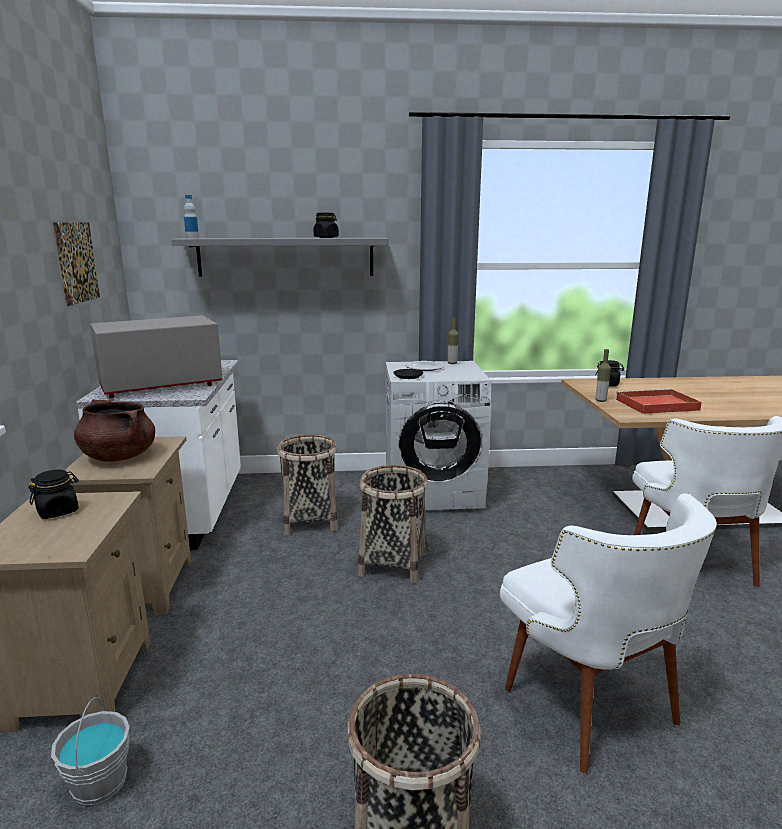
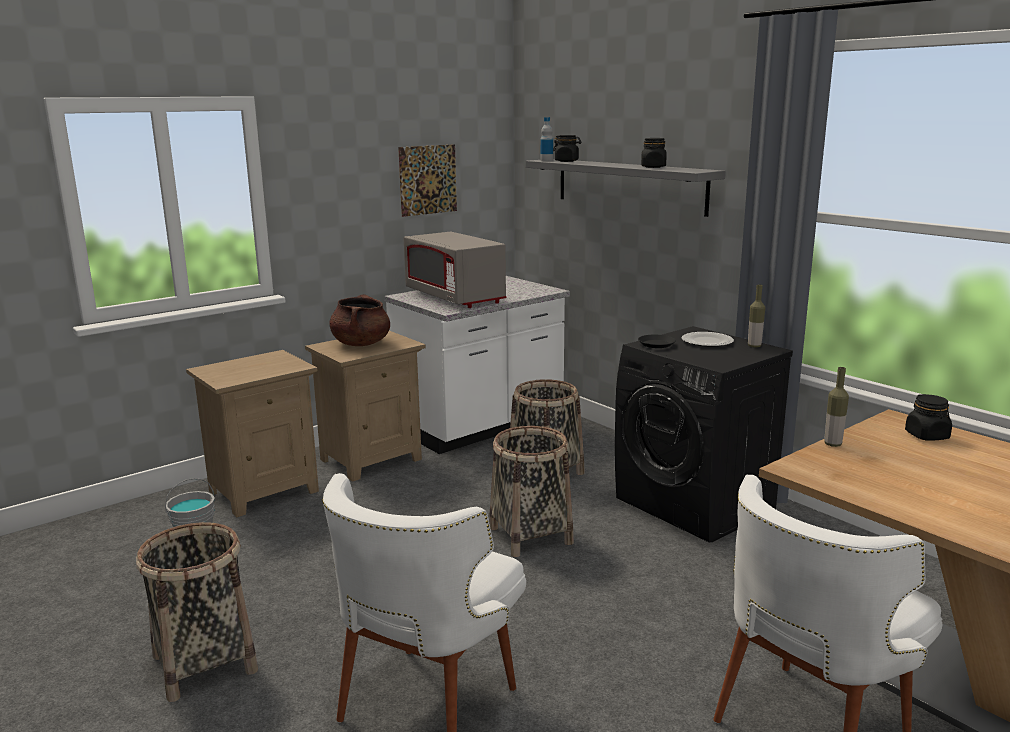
camera: 55 degrees right, 0 degrees up
(58, 511) = (266, 362): black jar -> black jar (567, 161)
(161, 385) = (455, 297): grey microwave -> grey microwave turned 150 degrees counterclockwise
(433, 495) = (694, 507): white washing machine -> black washing machine
(655, 405) = (891, 476): red tray -> none

